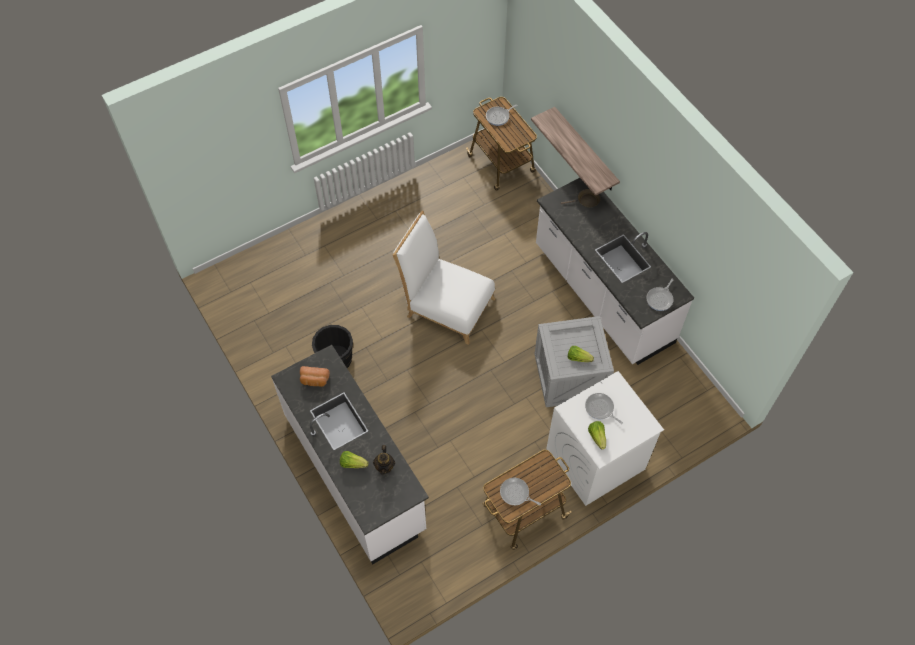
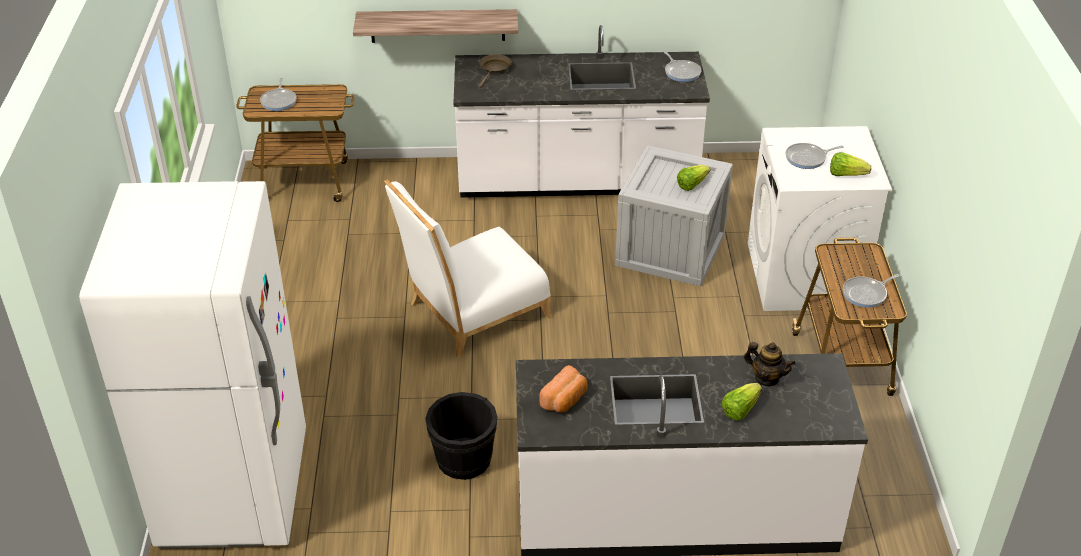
camera: 60 degrees left, 20 degrees down
(262, 275) = (234, 490): none -> white fridge

